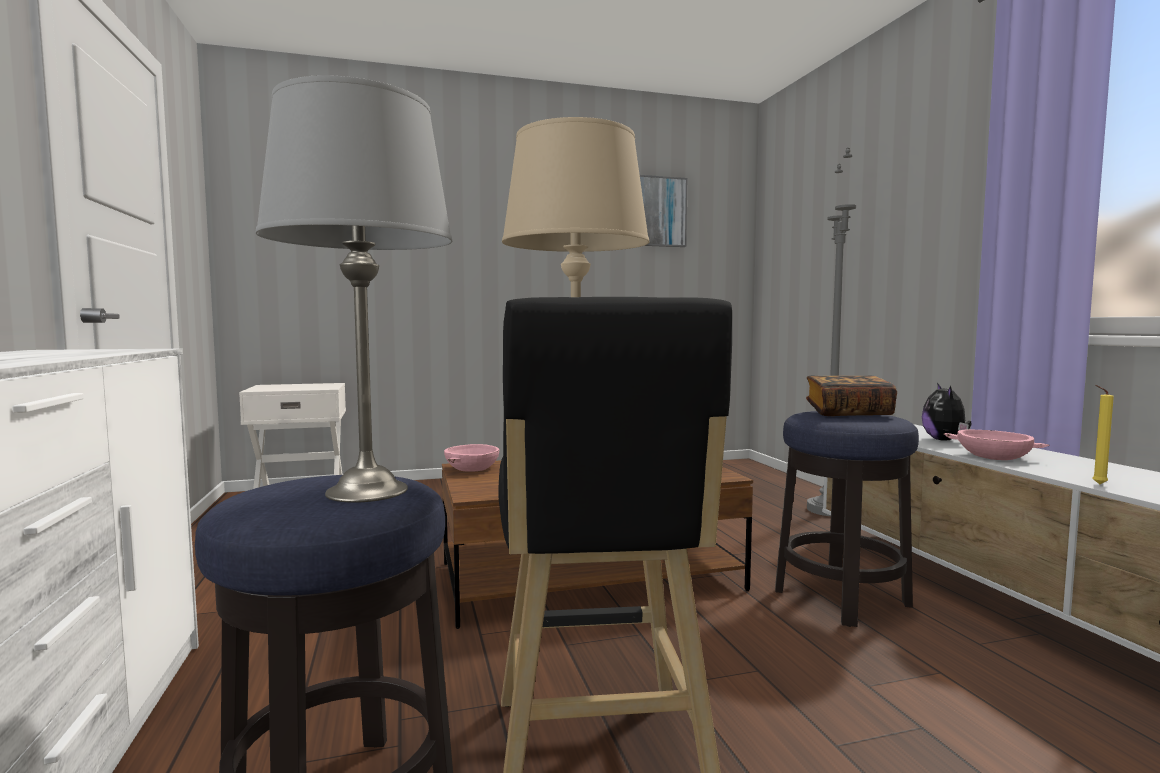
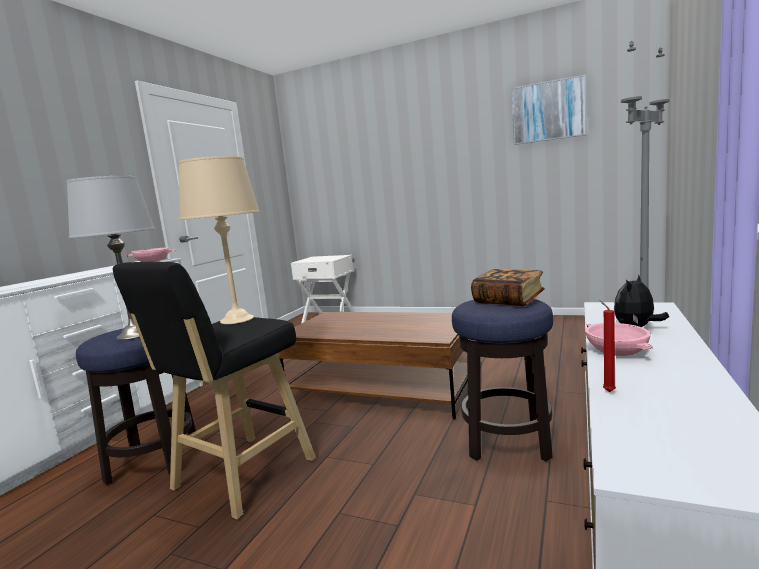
camera: 40 degrees right, 5 degrees up
(471, 468) = (328, 316): pink bowl -> pink bowl (152, 261)
(1097, 484) = (607, 391): yellow candle -> red candle

